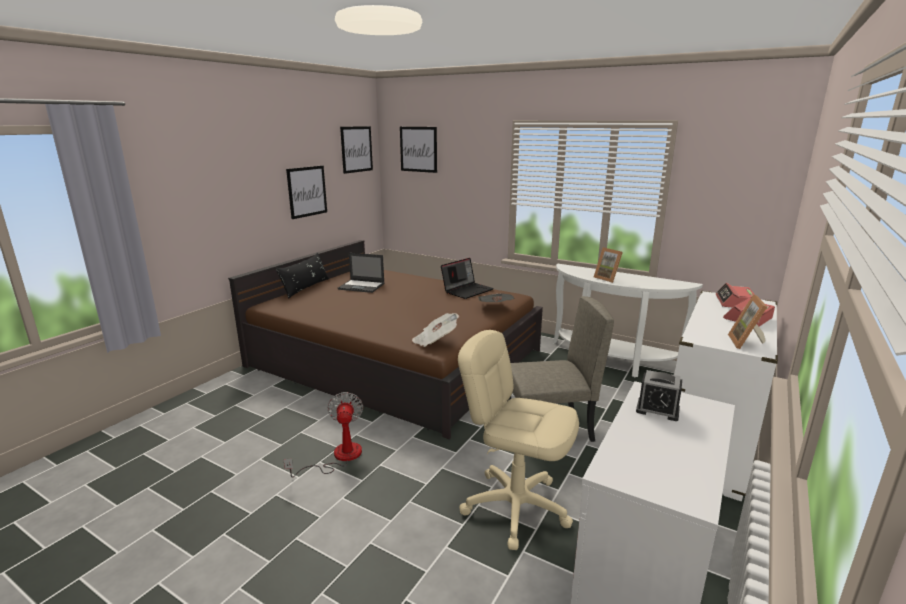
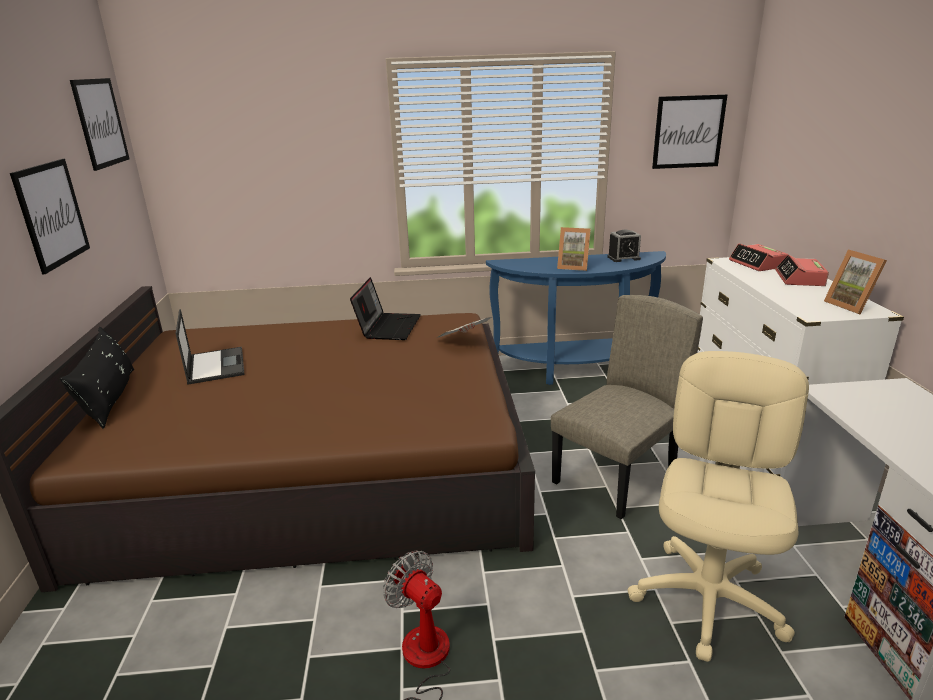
camera: 35 degrees left, 5 degrees up
(362, 286) = (215, 365): laptop -> laptop turned 90 degrees counterclockwise
(418, 149) = (215, 115): picture -> picture (688, 132)
(435, 341) = (465, 416): newspaper -> none
(515, 507) = (708, 600): beige office chair -> beige office chair turned 120 degrees clockwise
(610, 362) = (576, 370): white console table -> blue console table
(657, 410) = (875, 411): alarm clock -> alarm clock (623, 258)

